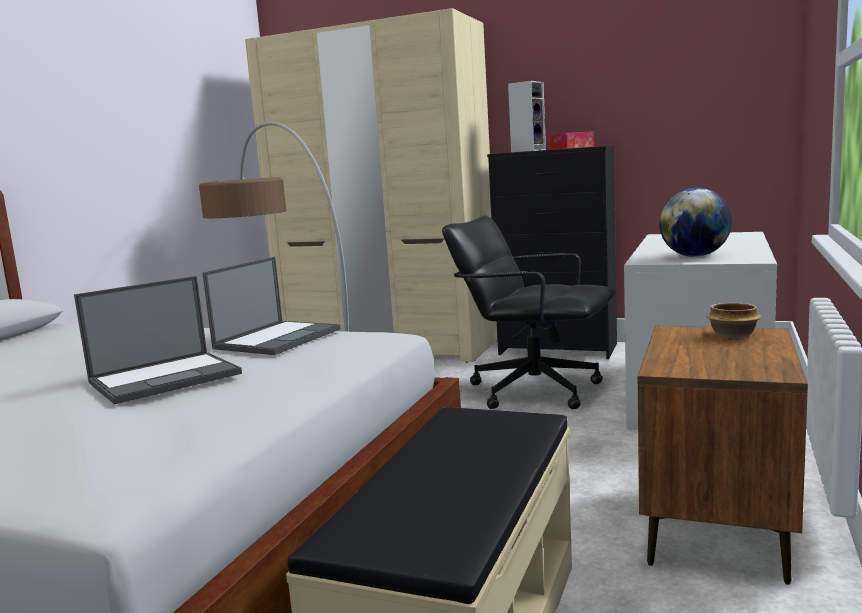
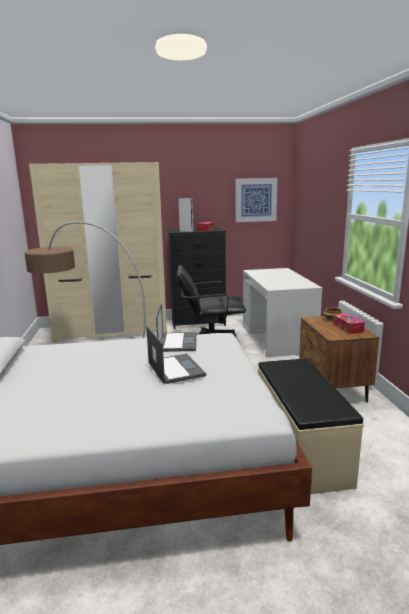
camera: 30 degrees left, 5 degrees up
(166, 377) = (175, 369): laptop -> laptop turned 45 degrees counterclockwise
(694, 256) = (287, 284): globe -> none
(700, 79) = (256, 200): none -> picture
(743, 355) = (347, 328): none -> tissue box

